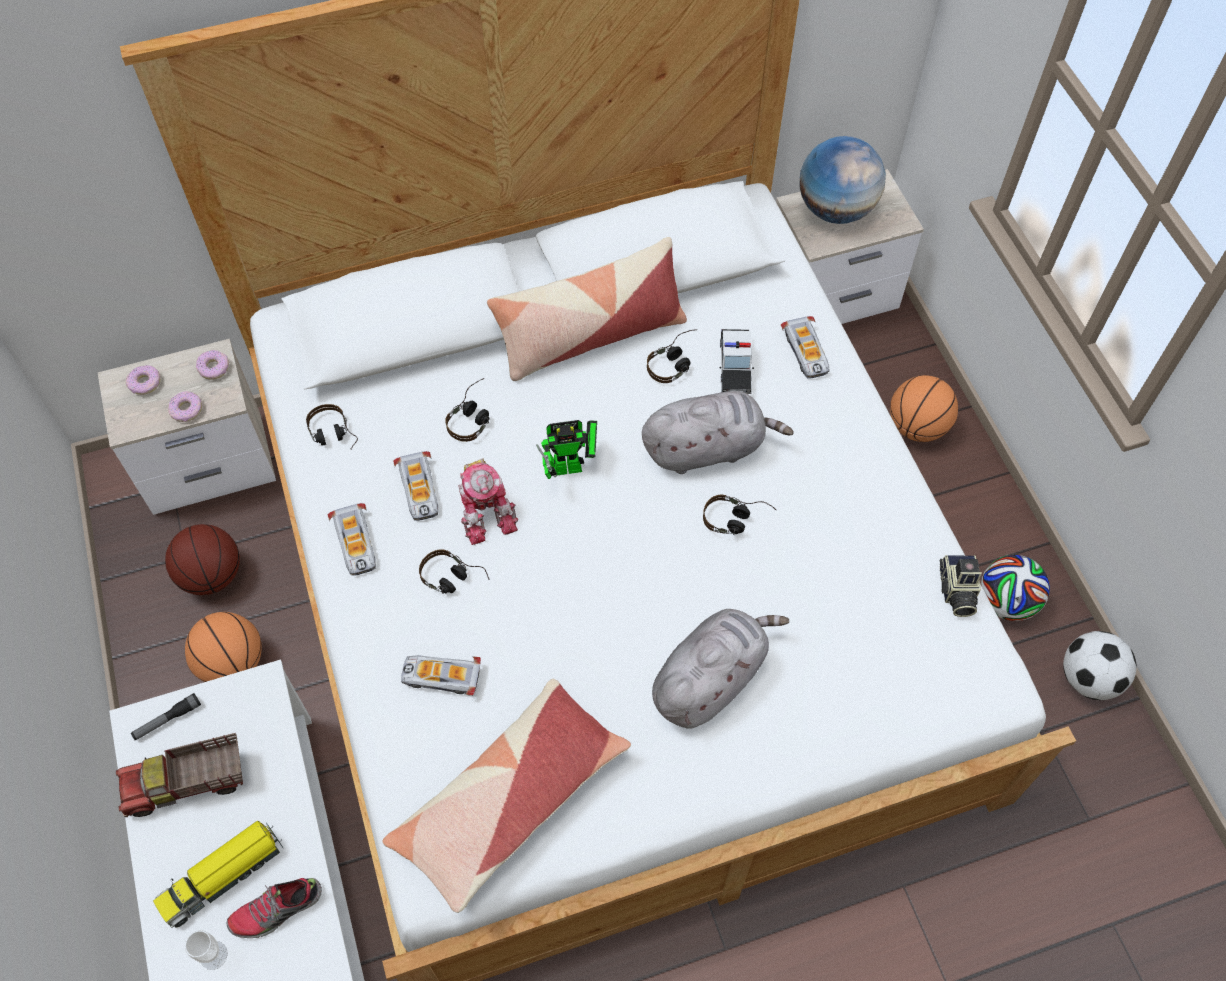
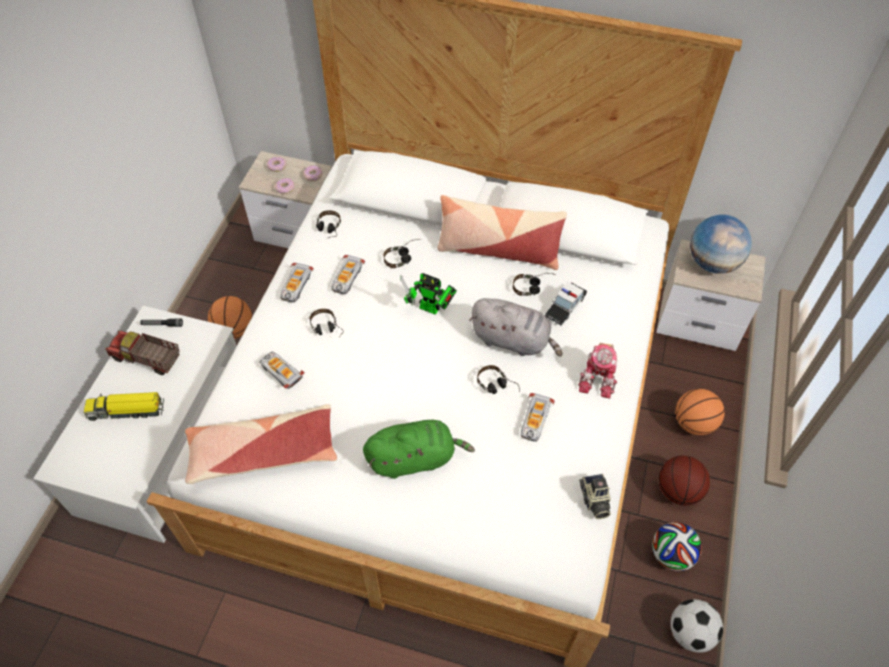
camera: 35 degrees right, 5 degrees down
(212, 575) = (257, 284): basketball -> basketball (678, 490)
(213, 955) = (94, 443): cup -> none
(277, 910) = (136, 442): shoe -> none
(486, 509) = (371, 305): toy robot -> toy robot (599, 377)
(710, 678) = (414, 458): grey plush toy -> green plush toy
(806, 352) = (614, 322): toy car -> toy car (535, 420)
(956, 591) = (594, 501): camera -> camera turned 45 degrees counterclockwise

